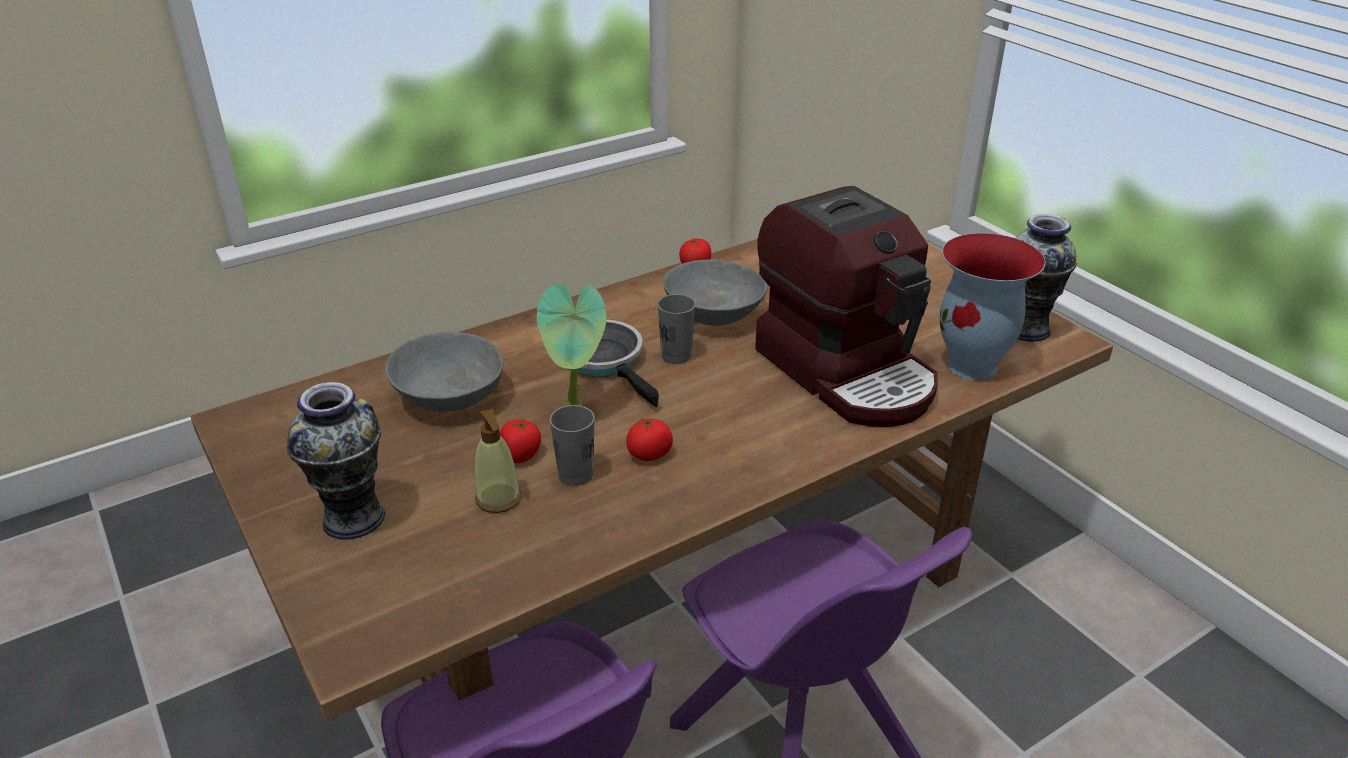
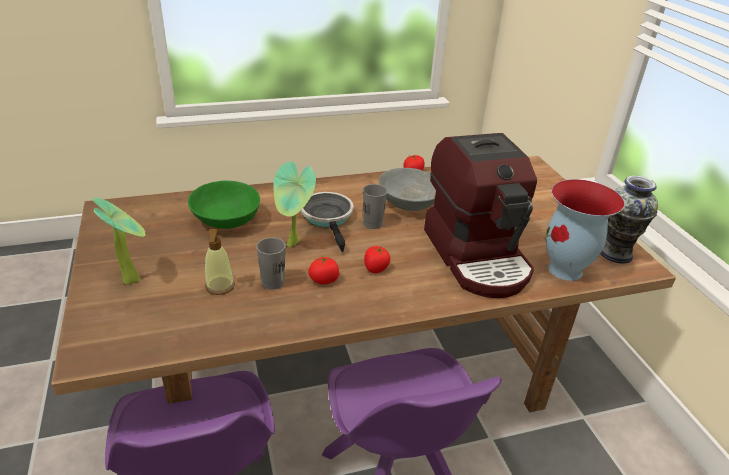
camera: 15 degrees right, 0 degrees up
(354, 519) = (133, 278): vase -> potted plant
(448, 397) = (225, 220): grey bowl -> green bowl
(520, 455) = (247, 263): tomato -> tomato (375, 268)

